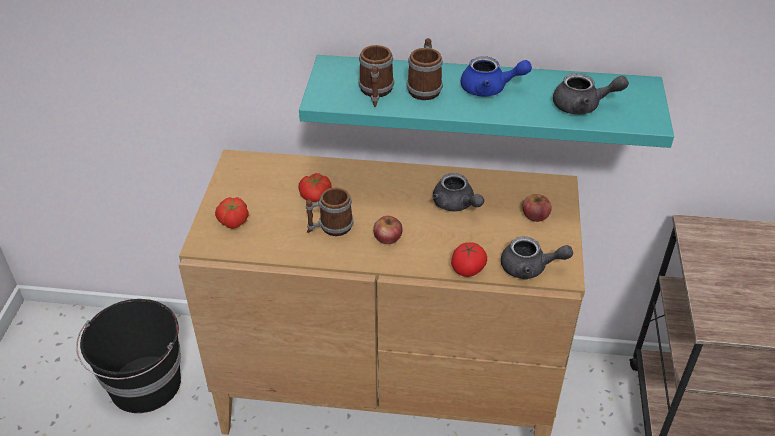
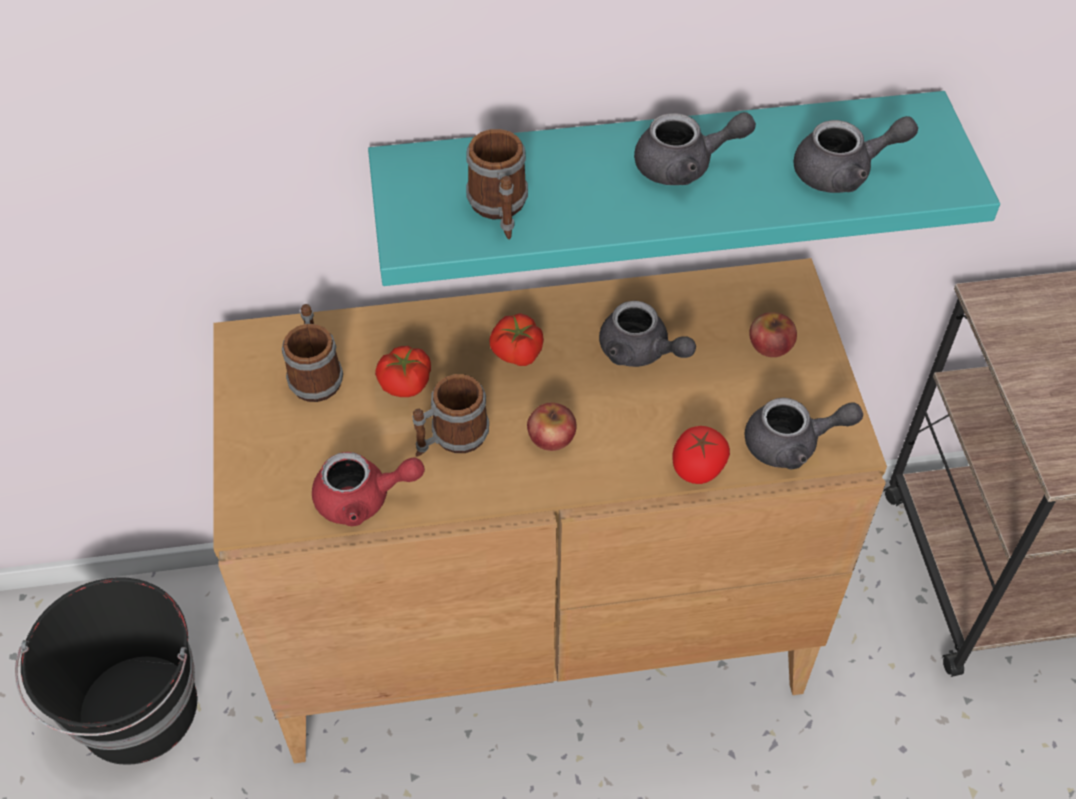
camera: 15 degrees left, 10 degrees up
(233, 221) = (282, 461): tomato -> tomato (517, 352)
(269, 247) = (363, 499): none -> red teapot
(425, 87) = (577, 182): mug -> mug (315, 374)
(490, 89) = (685, 166): blue teapot -> grey teapot

